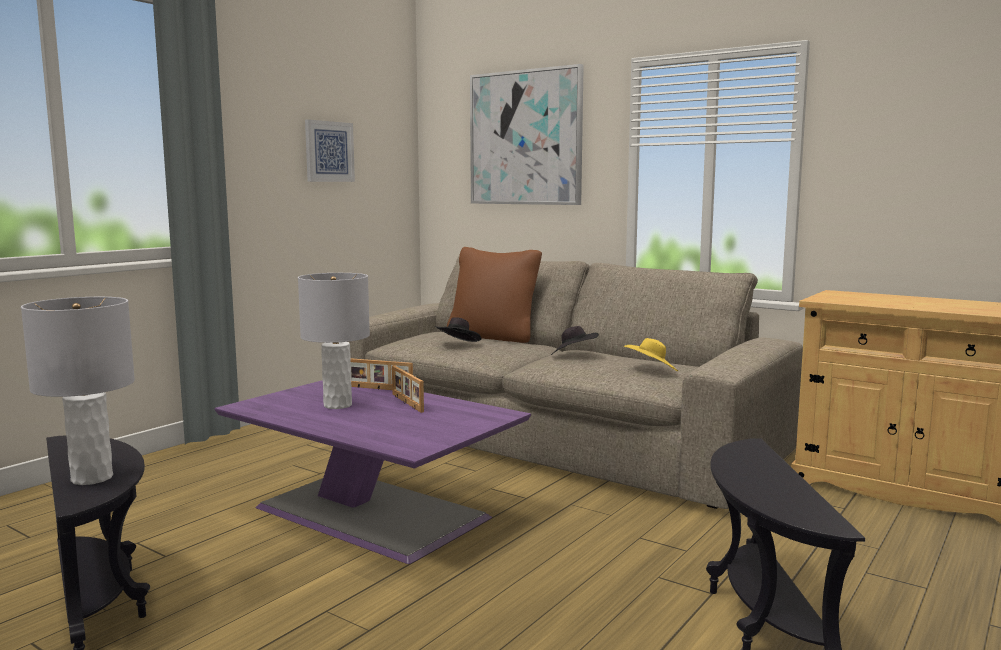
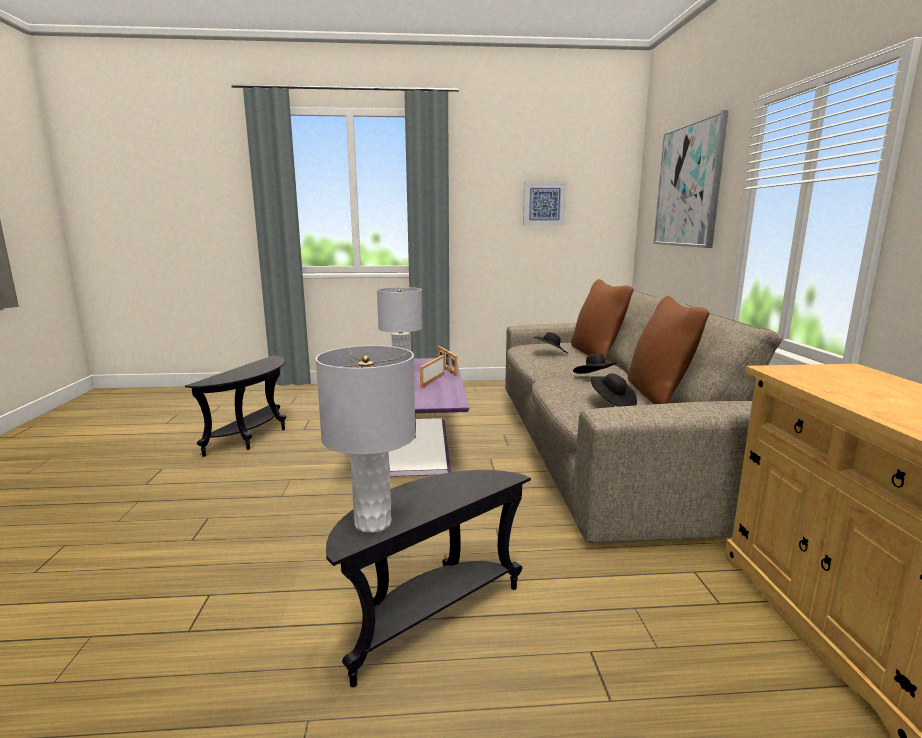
camera: 50 degrees right, 5 degrees up
(92, 478) = (231, 375): grey table lamp -> grey table lamp (372, 523)
(648, 357) = (659, 394): none -> brown pillow
(651, 370) = (612, 403): yellow hat -> black hat

